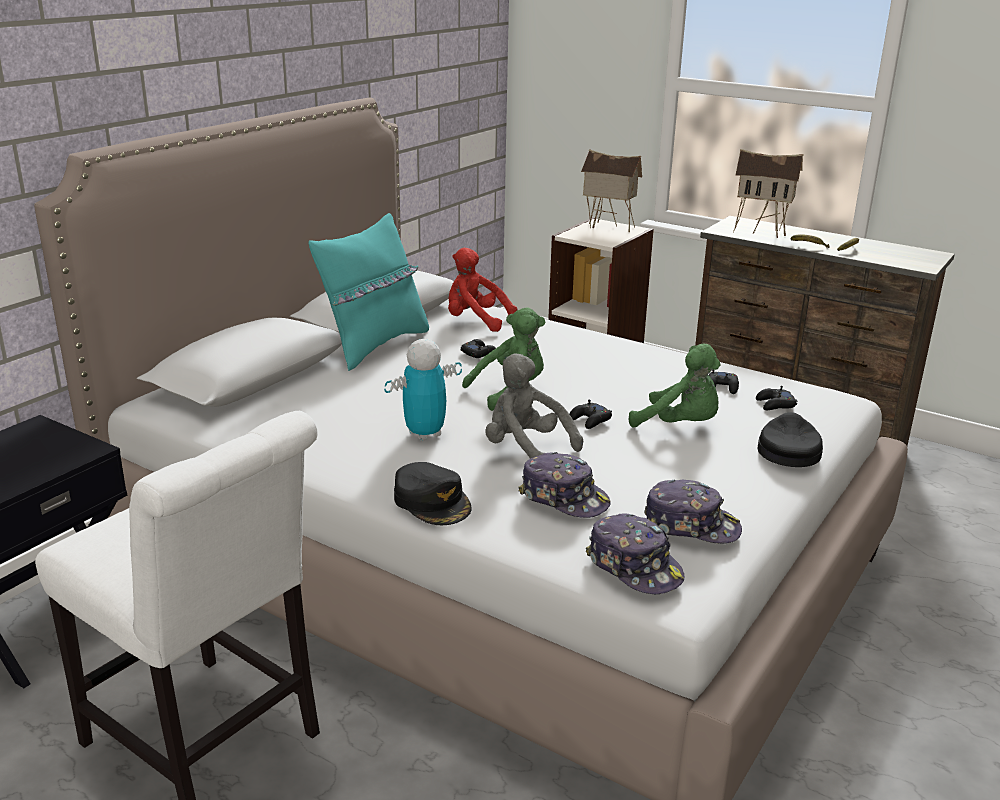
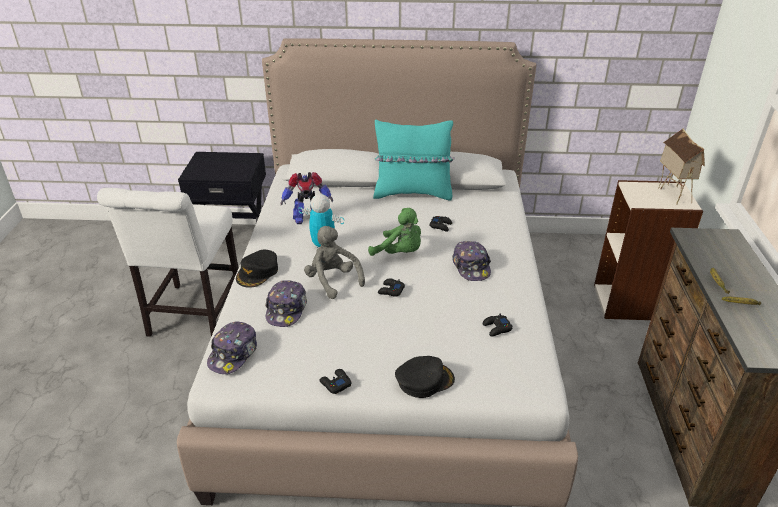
camera: 60 degrees right, 10 degrees up
(331, 427) = (307, 218): none -> toy robot
(475, 321) = (485, 209): red plush toy -> none
(526, 449) = (333, 280): grey plush toy -> grey plush toy turned 45 degrees counterclockwise
(680, 425) = (420, 326): green plush toy -> none
(691, 525) = (289, 362): cap -> cap (471, 267)
(761, 232) = (717, 253): toy house -> none
(775, 404) = (493, 358): black game controller -> black game controller (335, 384)

